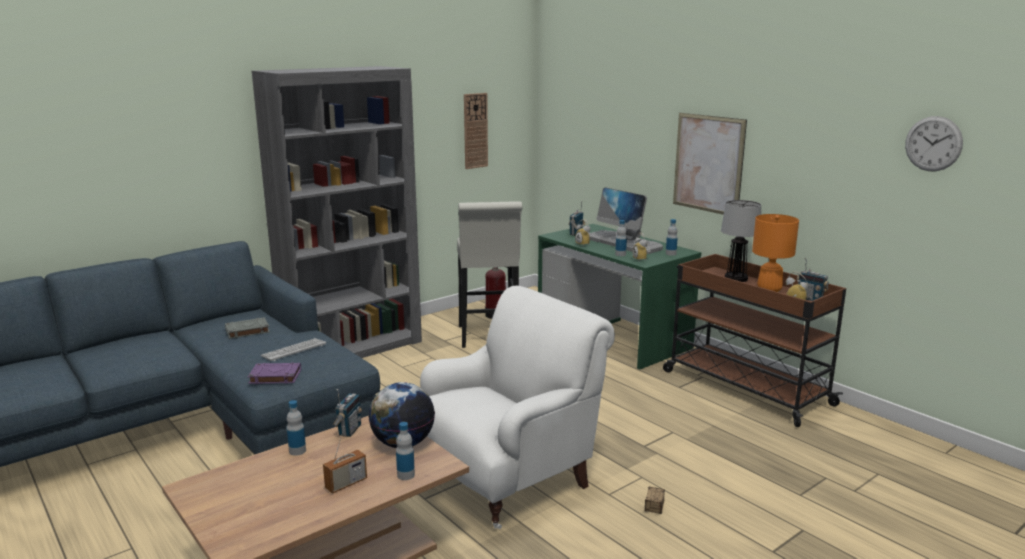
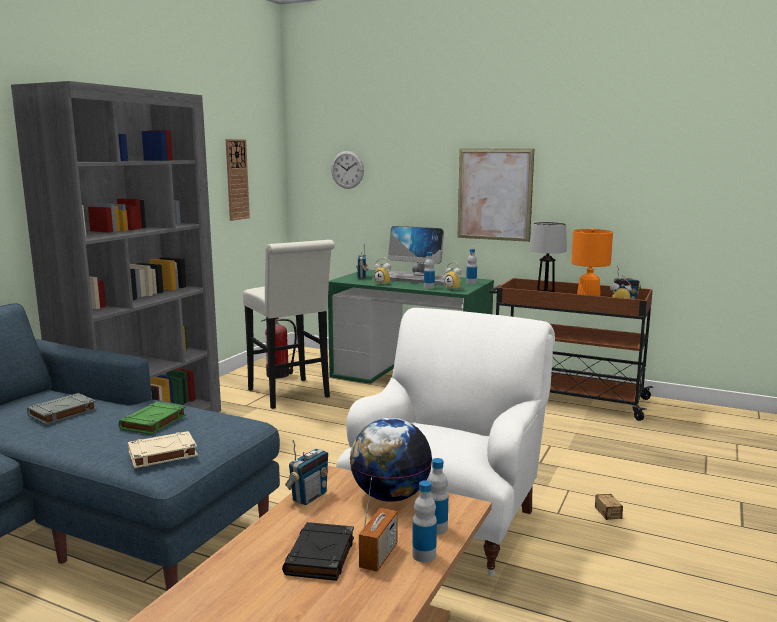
camera: 25 degrees left, 5 degrees down
(274, 377) = (162, 454): purple book -> beige book
(294, 350) = (153, 422): keyboard -> green book
(297, 451) = (270, 534): bottle -> bottle (424, 555)
(311, 474) = (320, 557): none -> black book
(349, 430) = (309, 497): radio -> radio turned 45 degrees clockwise
(933, 143) = (719, 152): wall clock -> wall clock (347, 169)

